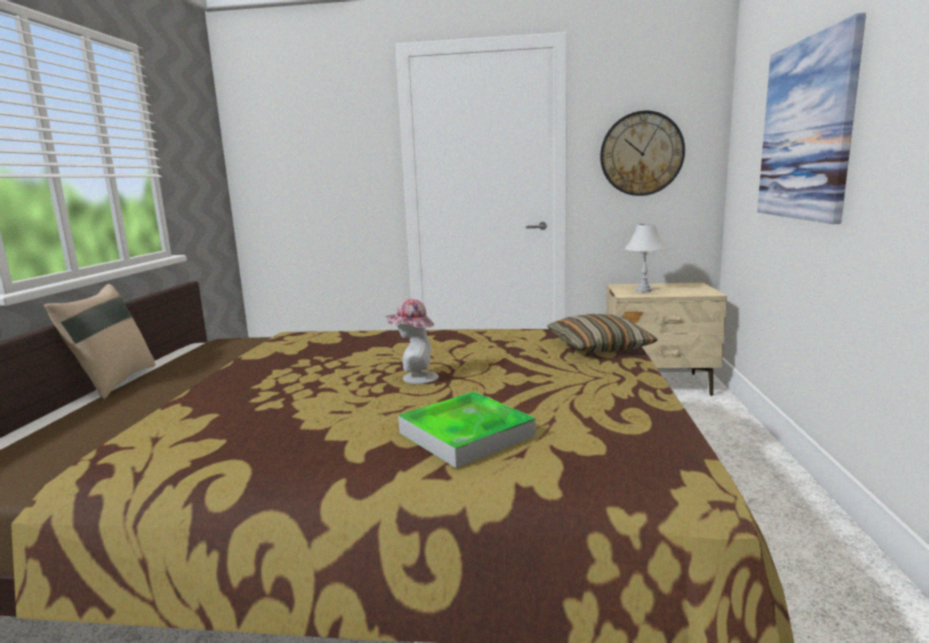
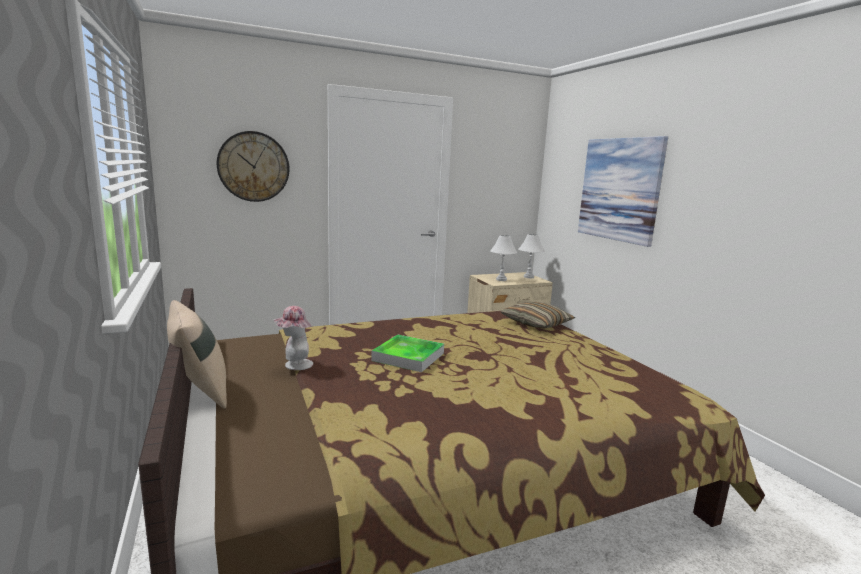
camera: 30 degrees left, 0 degrees up
(415, 378) = (467, 357): hat -> hat (295, 365)
(466, 434) = (560, 390): tray -> tray (408, 357)
(641, 154) = (494, 186): wall clock -> wall clock (253, 166)
(696, 288) = (529, 277): none -> white table lamp

